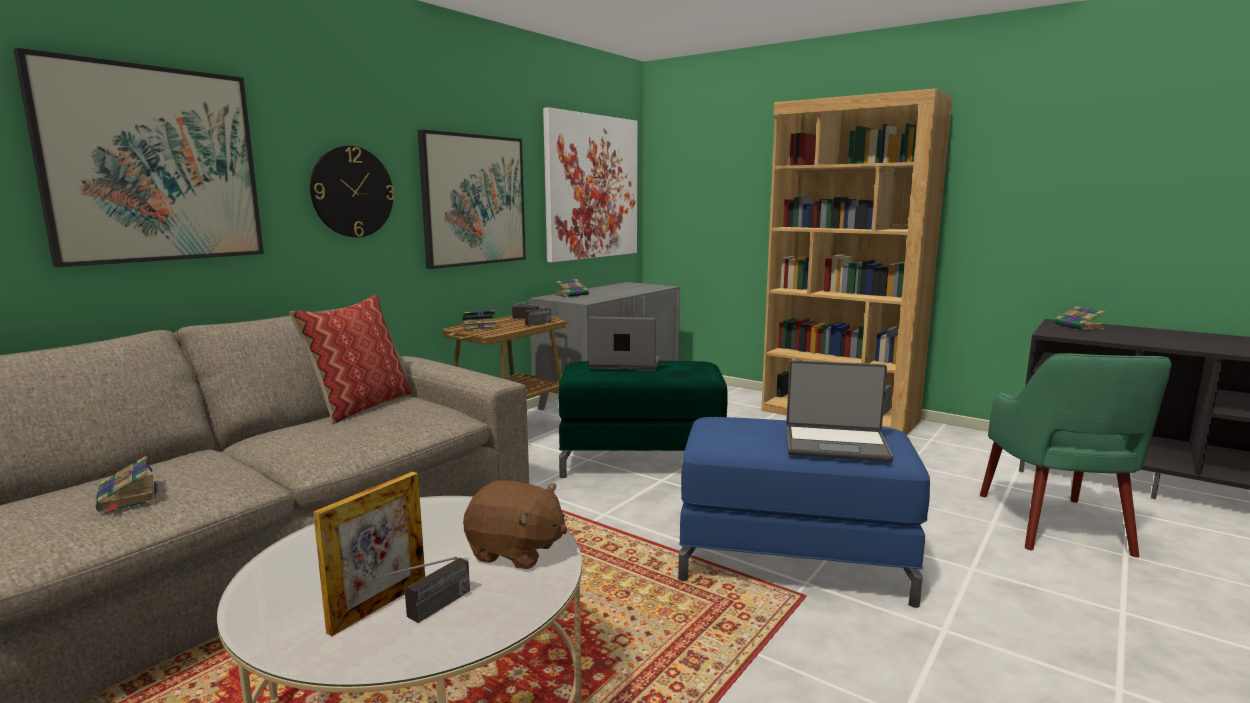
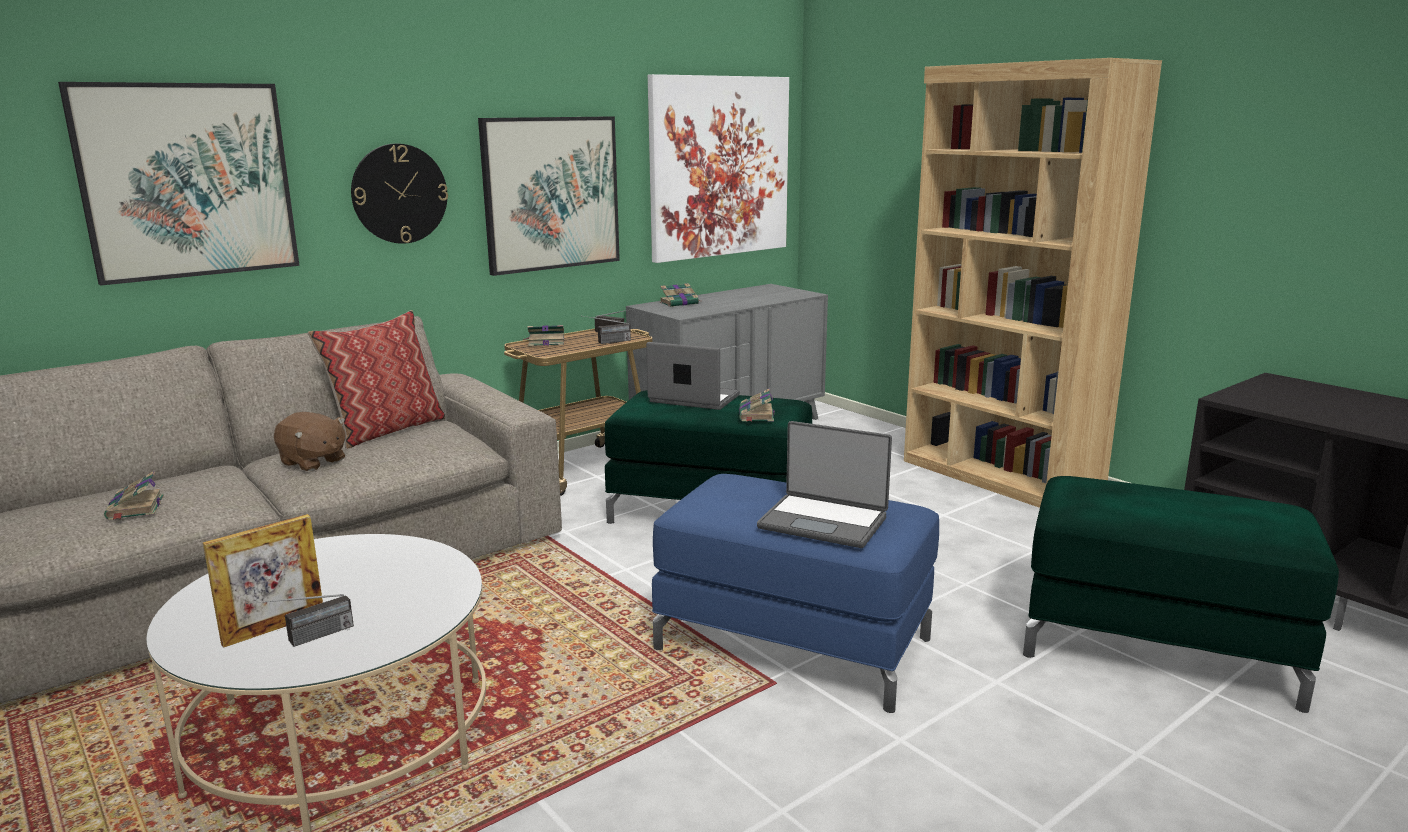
camera: 15 degrees right, 5 degrees up
(516, 551) = (418, 596): brown plush toy -> brown plush toy (313, 462)
(1054, 525) = (1155, 646): green armchair -> green ottoman
(1079, 327) = (1290, 390): book -> book (756, 415)

